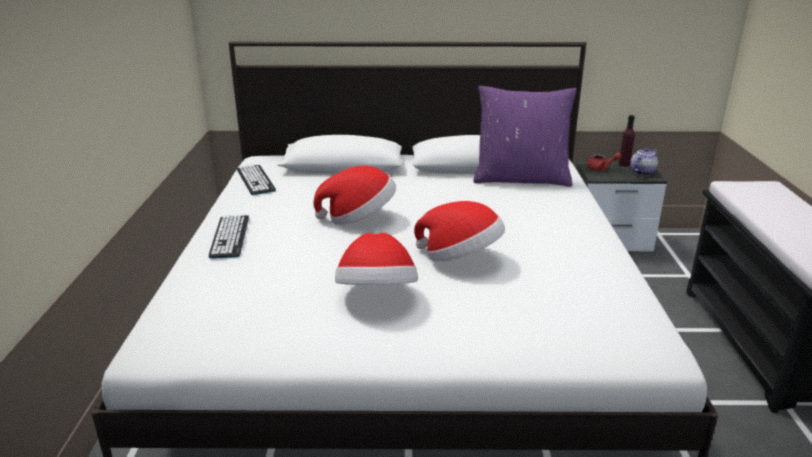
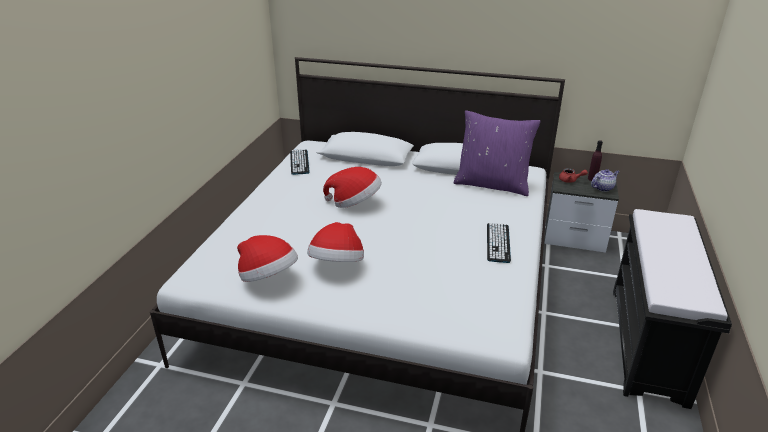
camera: 15 degrees right, 5 degrees up
(230, 236) = (264, 206): keyboard -> keyboard (498, 243)
(460, 258) = (408, 245): hat -> hat (268, 277)

